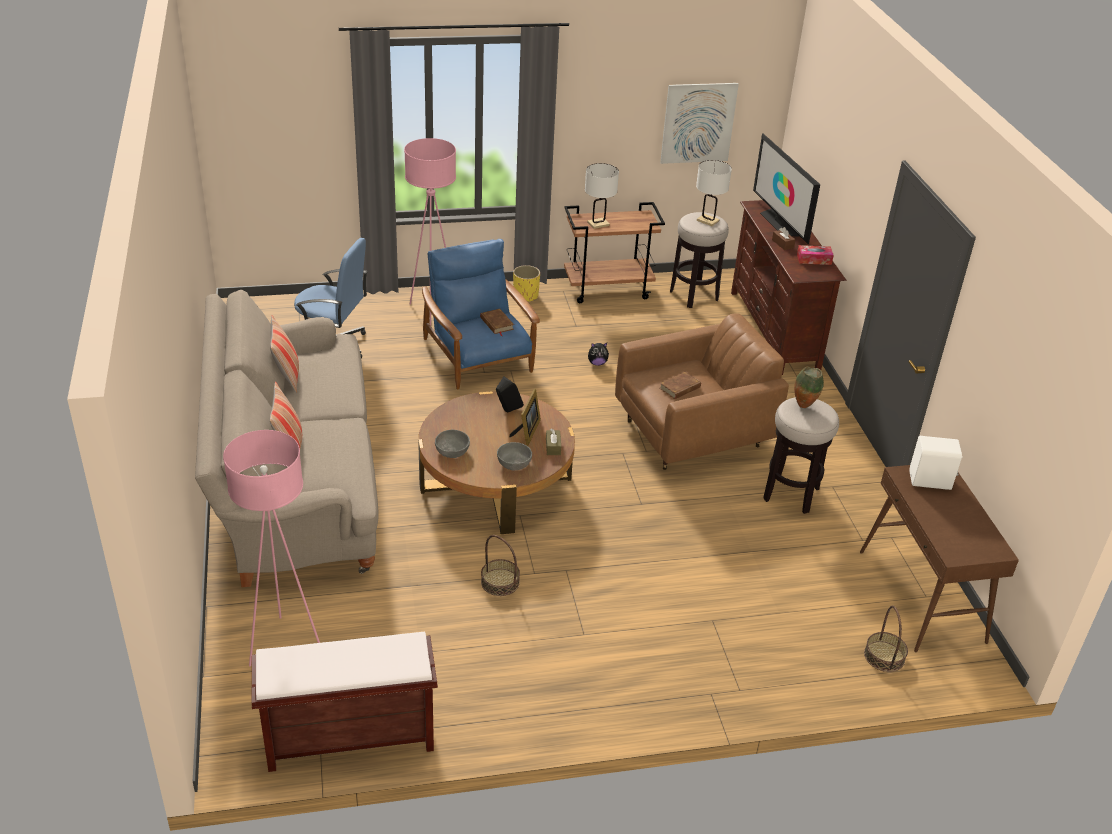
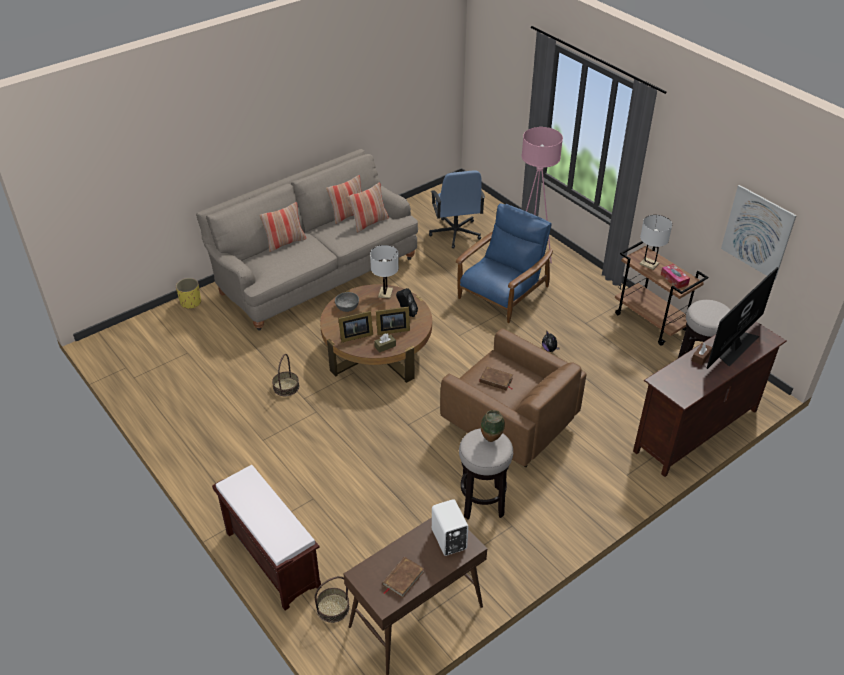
camera: 65 degrees right, 5 degrees up
(285, 646) = (185, 326): pink floor lamp -> none
(324, 366) = (369, 223): none -> pillow
(348, 738) = (132, 376): brown bench -> brown bench (271, 559)
(496, 324) = (504, 275): brown book -> brown book (403, 579)
(514, 463) = (355, 336): grey bowl -> picture frame
(525, 296) = (596, 287): yellow planter -> yellow planter (191, 302)
(708, 220) = (714, 313): white table lamp -> white table lamp (385, 293)
(814, 259) = (695, 382): tissue box -> tissue box (674, 279)

